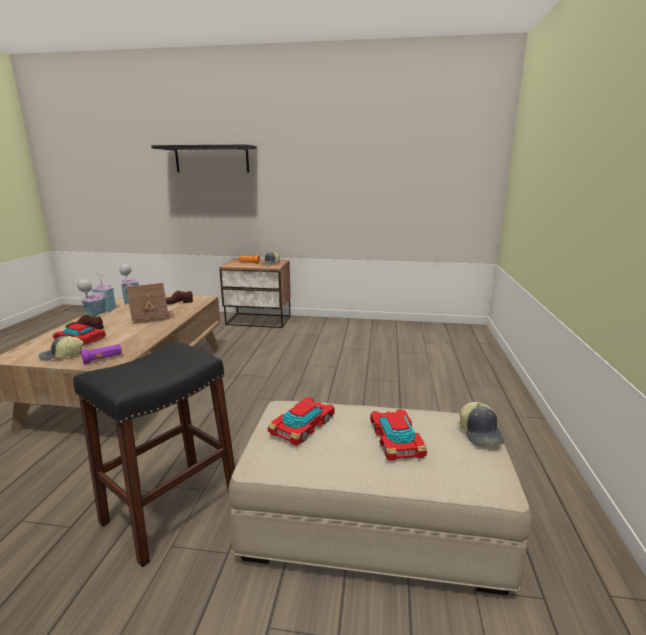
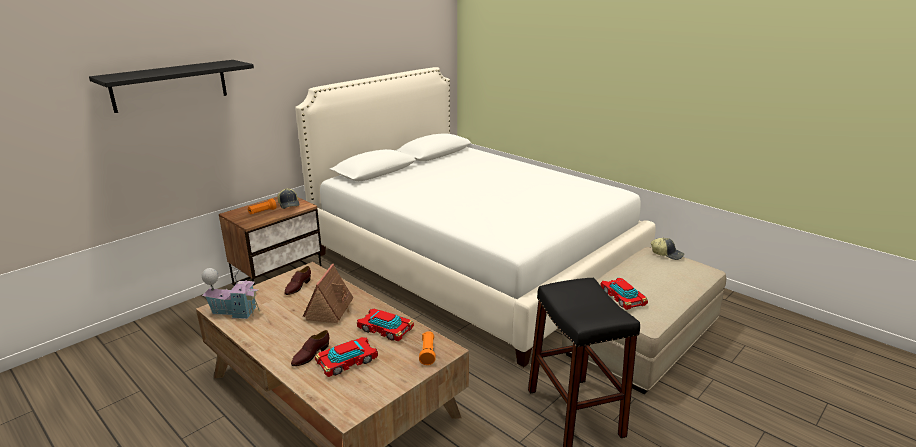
camera: 55 degrees left, 5 degrees up
(62, 356) = (387, 376): cap -> none
(100, 312) = (254, 338): toy house -> none
(103, 359) = (428, 353): purple flashlight -> orange flashlight
(379, 369) = (473, 263): none -> white bed
(396, 439) = (658, 276): toy car -> toy car (385, 329)

